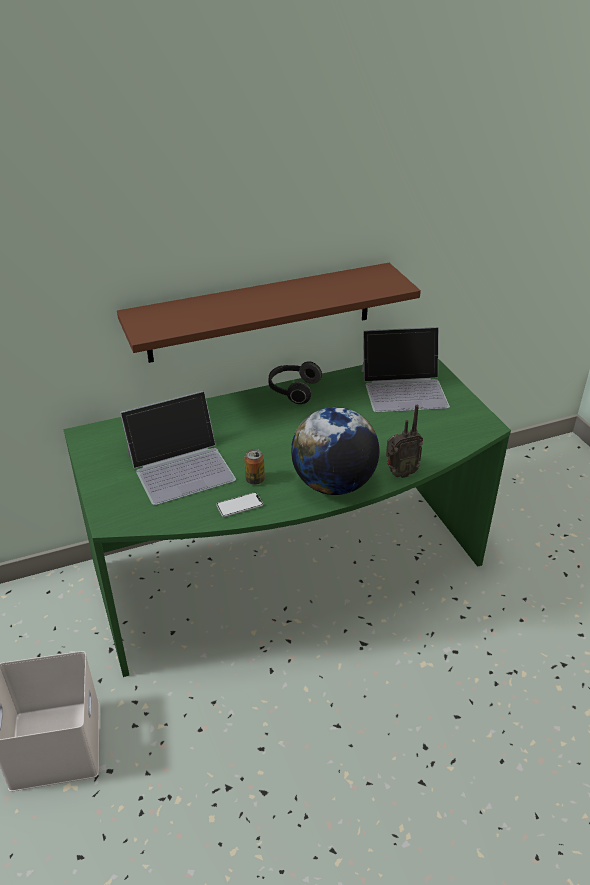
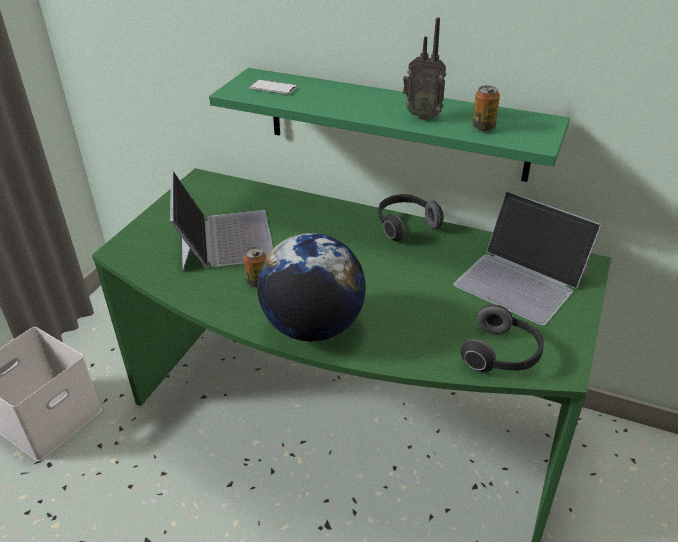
camera: 45 degrees right, 0 degrees up
(181, 466) = (223, 238): laptop -> laptop turned 120 degrees counterclockwise
(239, 505) = (214, 295): phone -> phone (273, 88)
(261, 312) = (395, 124): brown shelf -> green shelf
(356, 289) = (483, 127): none -> can
(400, 473) = (389, 357): radio -> radio (423, 116)
(452, 435) = (502, 355): none -> headphones

